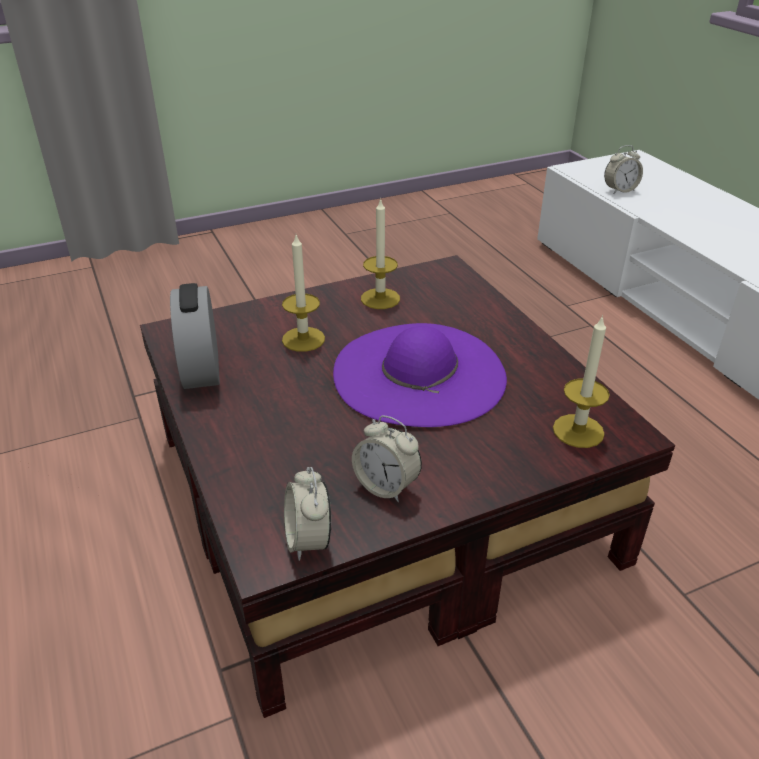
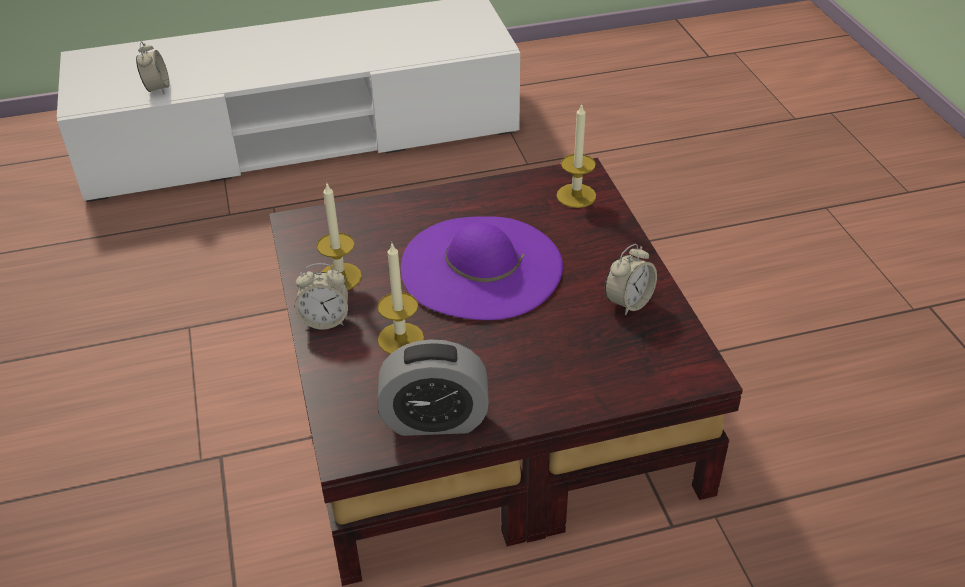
camera: 80 degrees left, 5 degrees up
(308, 540) = (685, 349): alarm clock -> alarm clock (325, 320)

